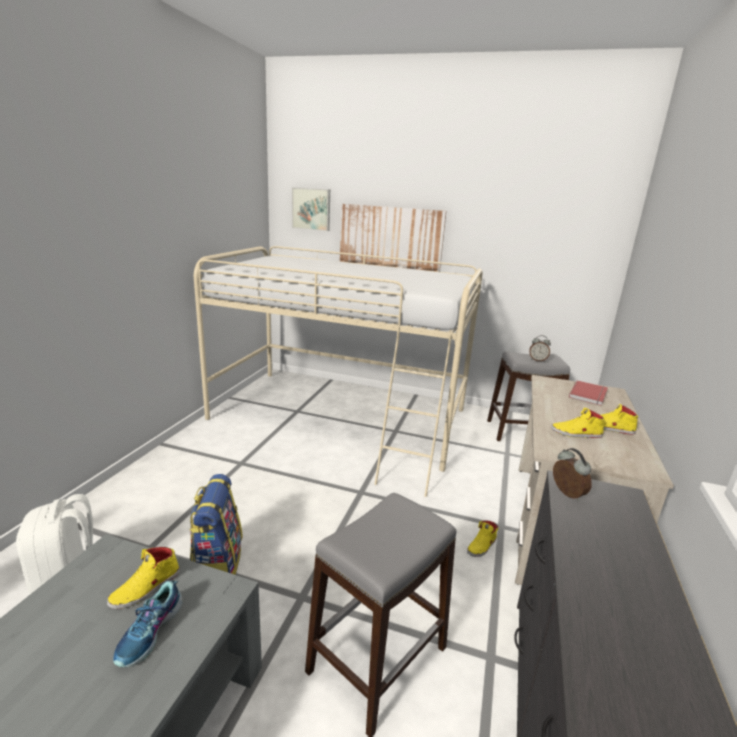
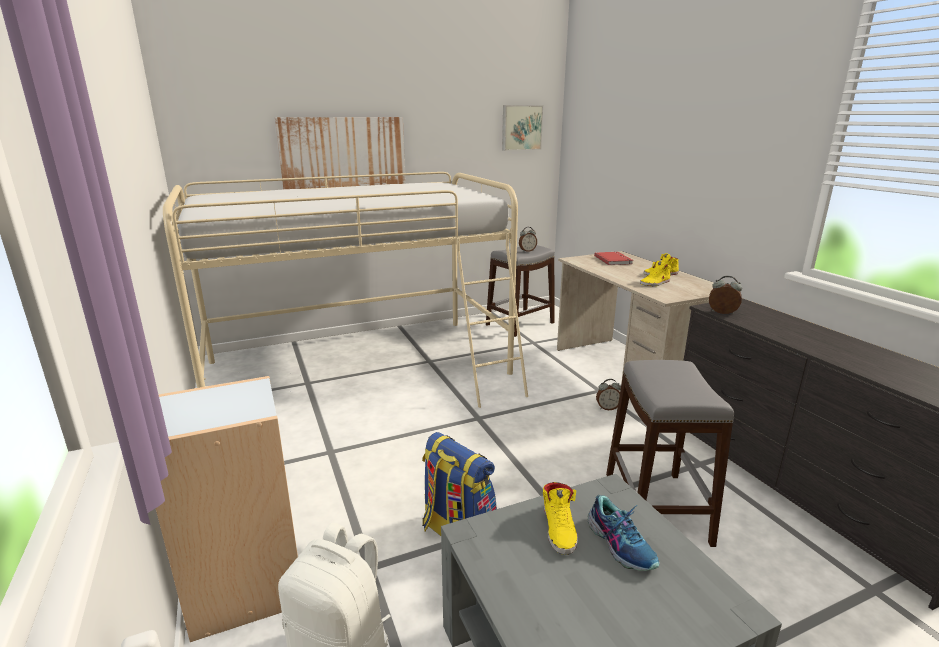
camera: 40 degrees left, 0 degrees up
(93, 516) = (245, 588): none -> bookcase
(311, 209) = (230, 127): picture -> picture (521, 127)
(482, 546) = (607, 408): yellow shoe -> alarm clock

